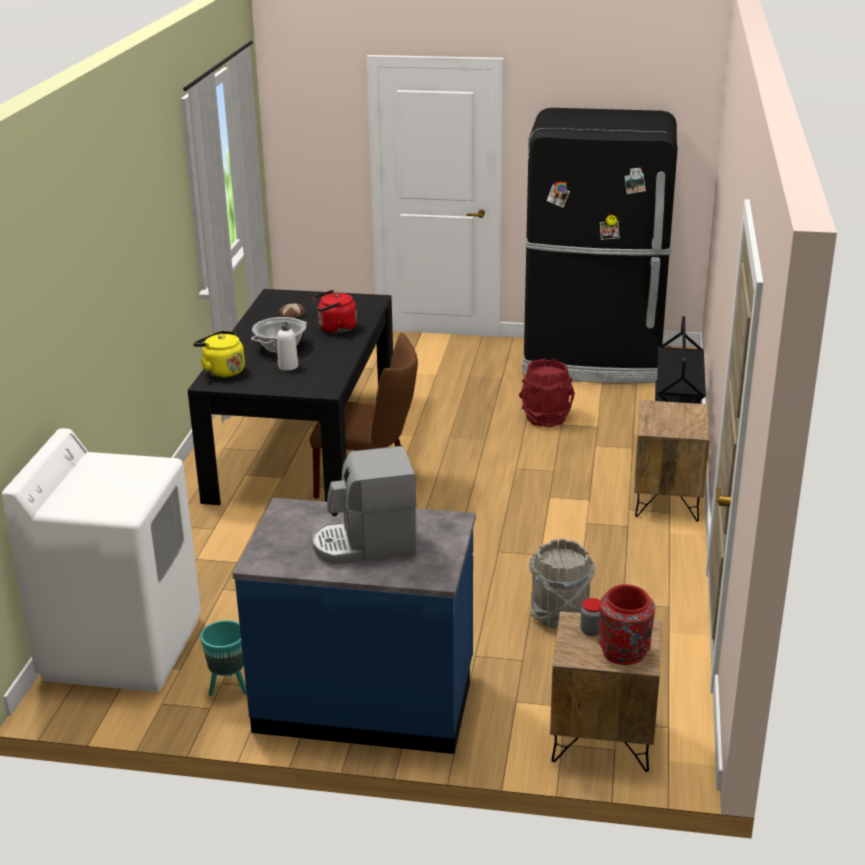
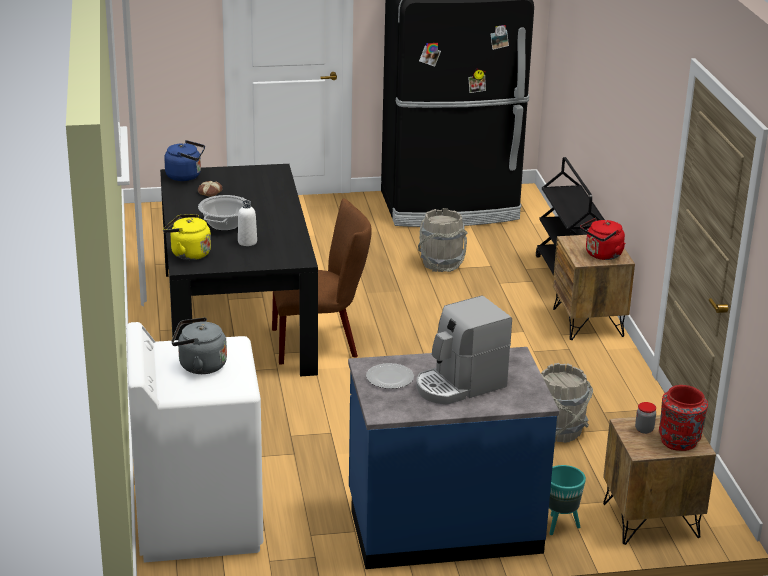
camera: 20 degrees left, 0 degrees up
(106, 482) = (199, 366): none -> grey kettle
(228, 687) = (319, 537): turquoise planter -> turquoise planter (560, 526)
(282, 297) = (186, 176): none -> blue kettle
(298, 525) = (390, 378): none -> plate
(335, 329) = (262, 201): red kettle -> red kettle (602, 255)
(546, 418) = (441, 264): red bucket -> grey bucket

